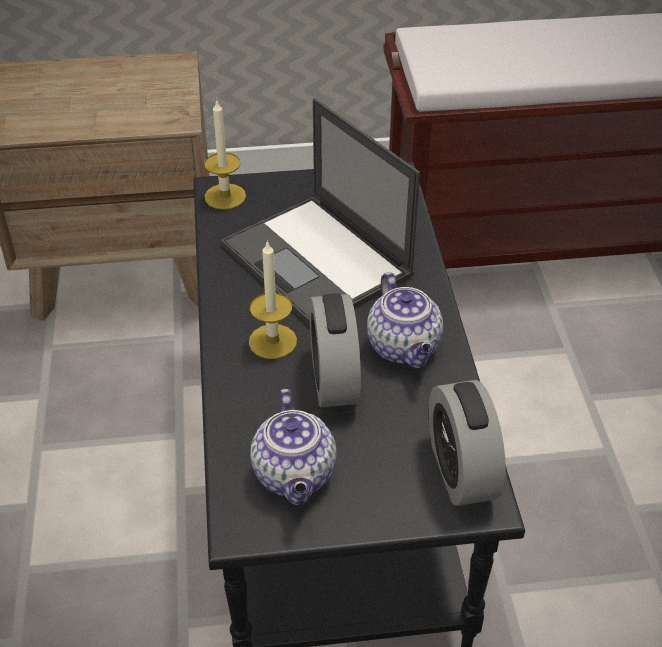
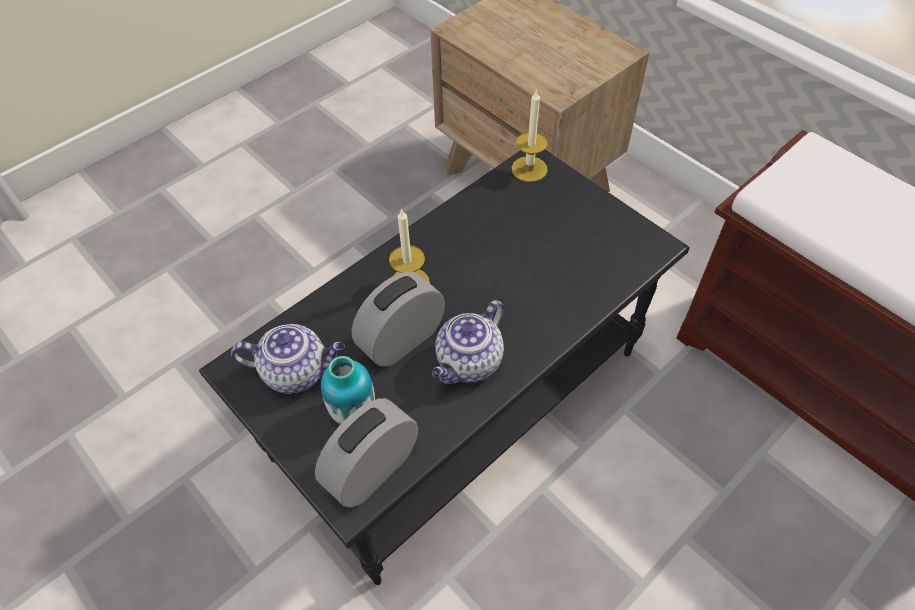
camera: 55 degrees right, 10 degrees up
(295, 476) = (297, 371): teapot -> teapot turned 135 degrees counterclockwise
(318, 261) = (513, 259): laptop -> none
(385, 454) = (353, 412): none -> vase

